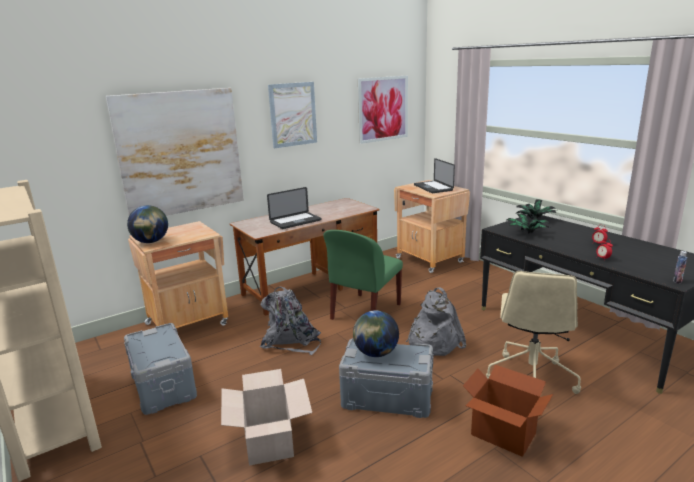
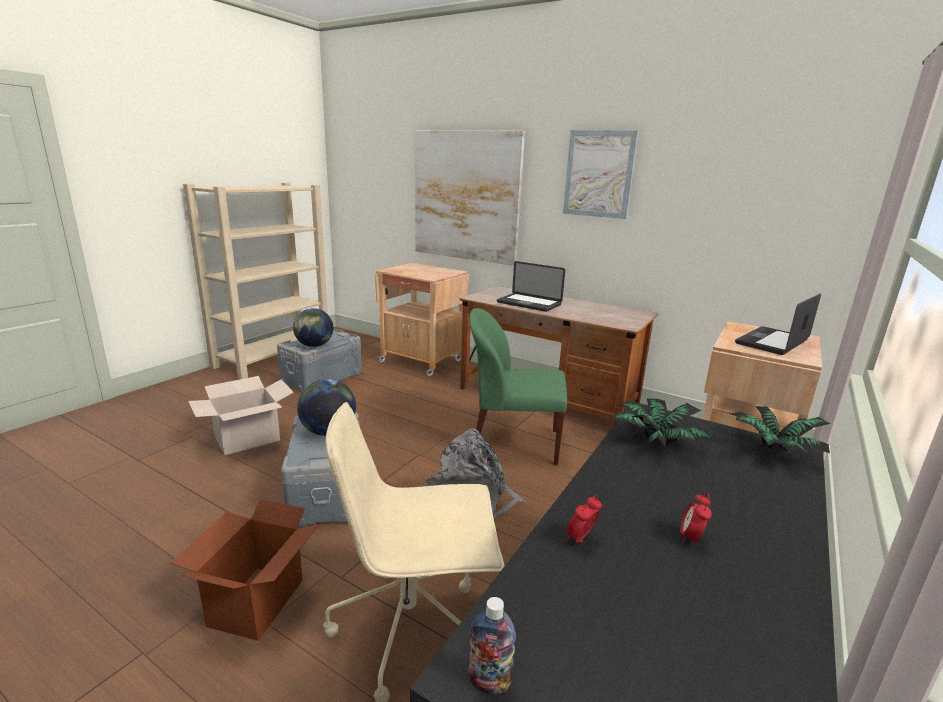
camera: 65 degrees right, 0 degrees up
(151, 242) = (400, 268): globe -> globe (314, 345)
(291, 341) = (418, 412): grey backpack -> none
(383, 109) = (772, 188): picture -> none

